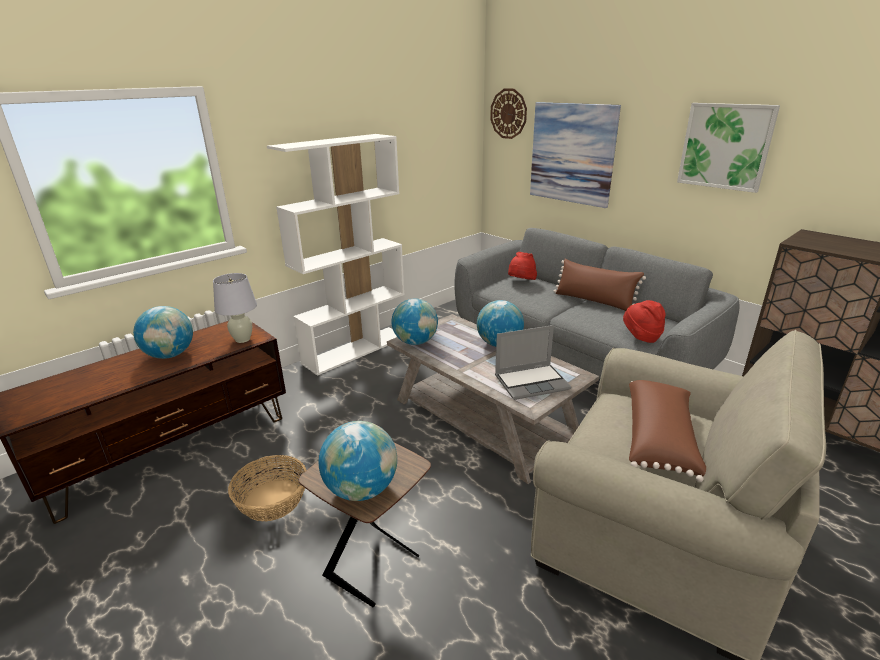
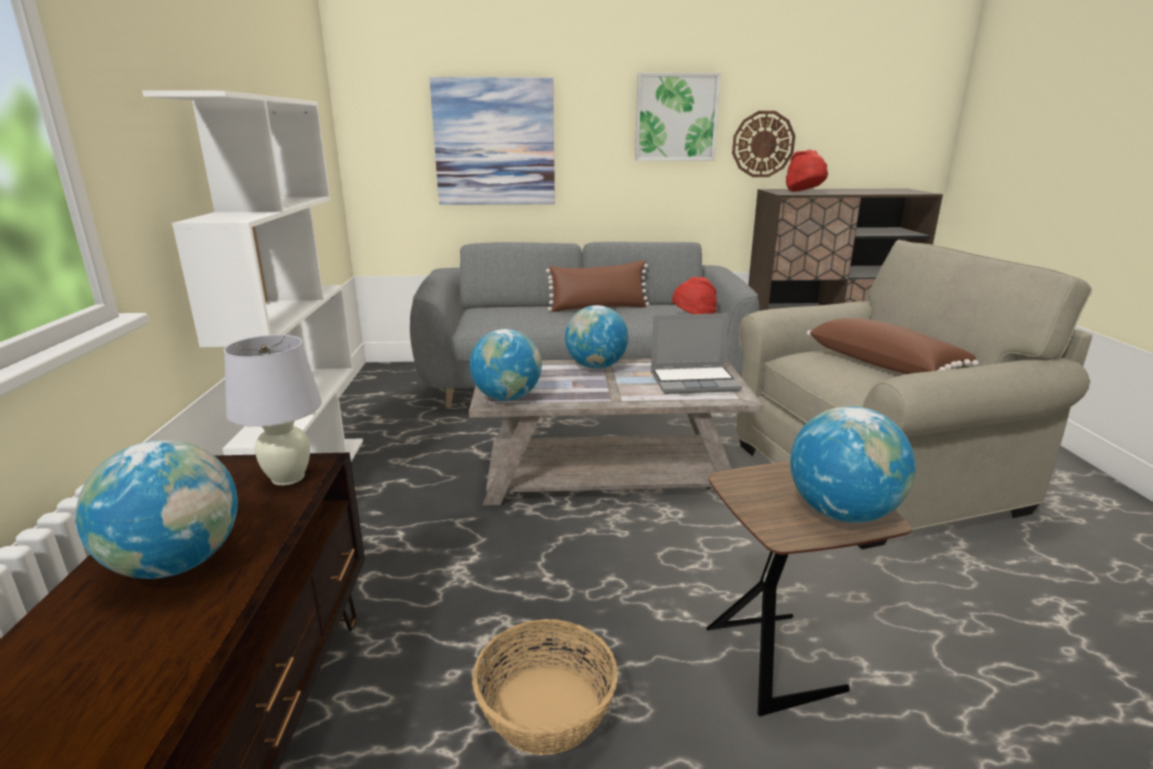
camera: 50 degrees left, 5 degrees down
(508, 113) = (381, 95): wall clock -> wall clock (763, 144)
(521, 282) = (497, 311): red hat -> red hat (804, 192)
(532, 382) = (695, 381): laptop -> laptop turned 60 degrees clockwise

